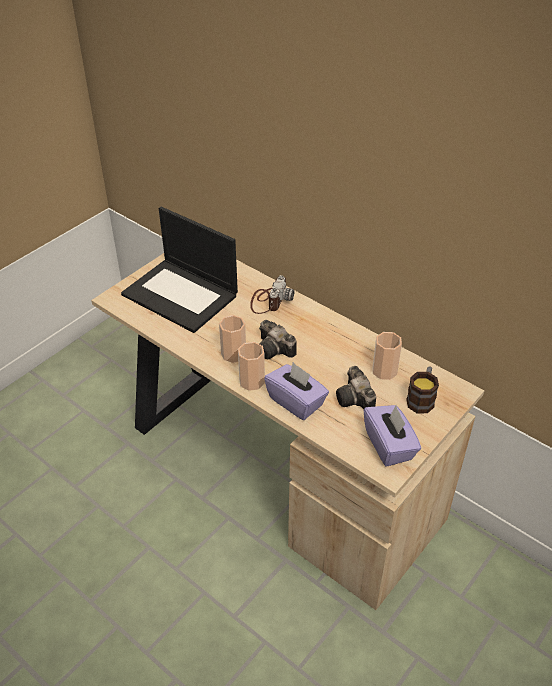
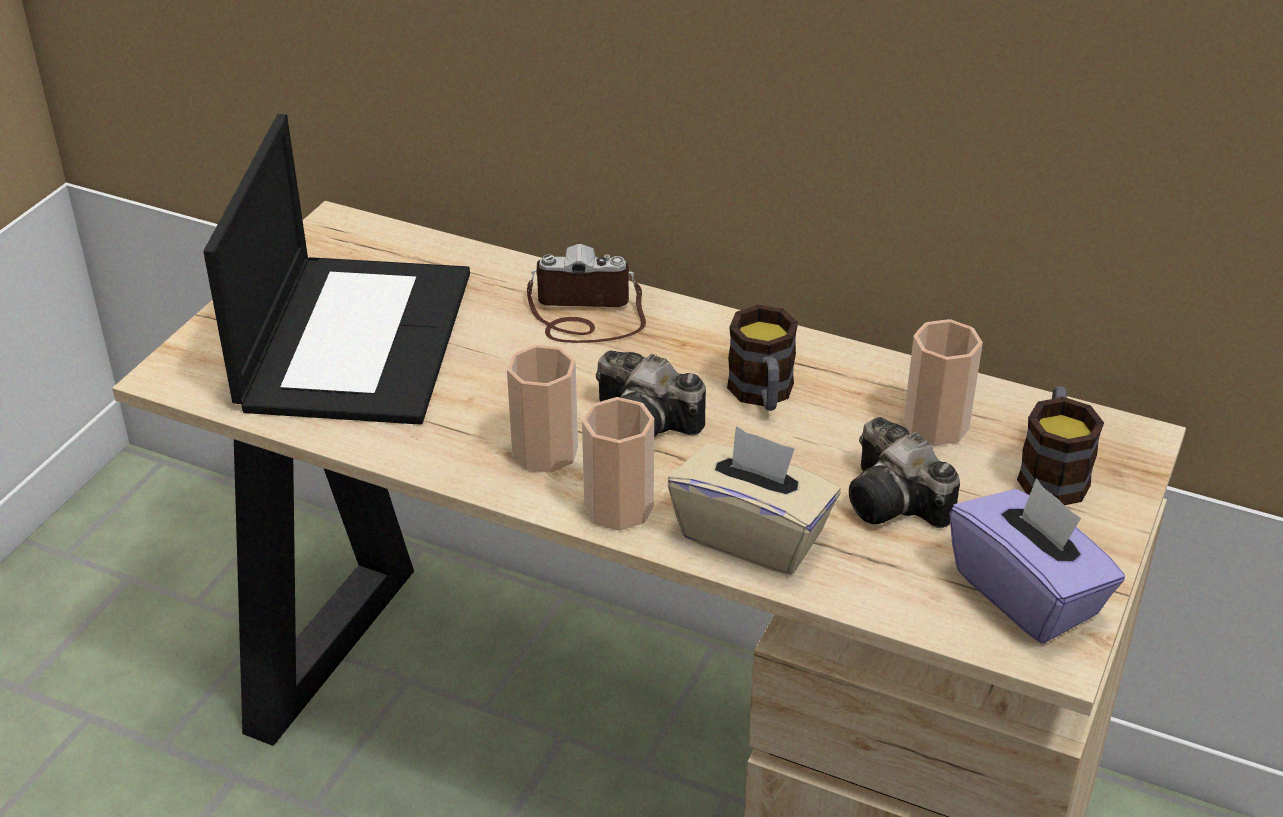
camera: 15 degrees left, 5 degrees down
(181, 295) = (354, 338): laptop -> laptop turned 105 degrees counterclockwise
(269, 300) = (585, 315): camera -> camera turned 90 degrees counterclockwise
(296, 402) = (752, 535): purple tissue box -> beige tissue box
(323, 346) = (763, 395): none -> mug

